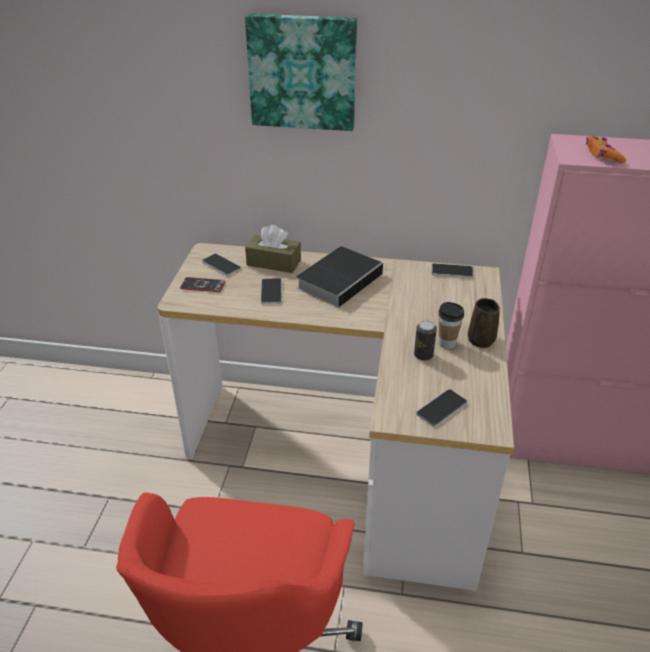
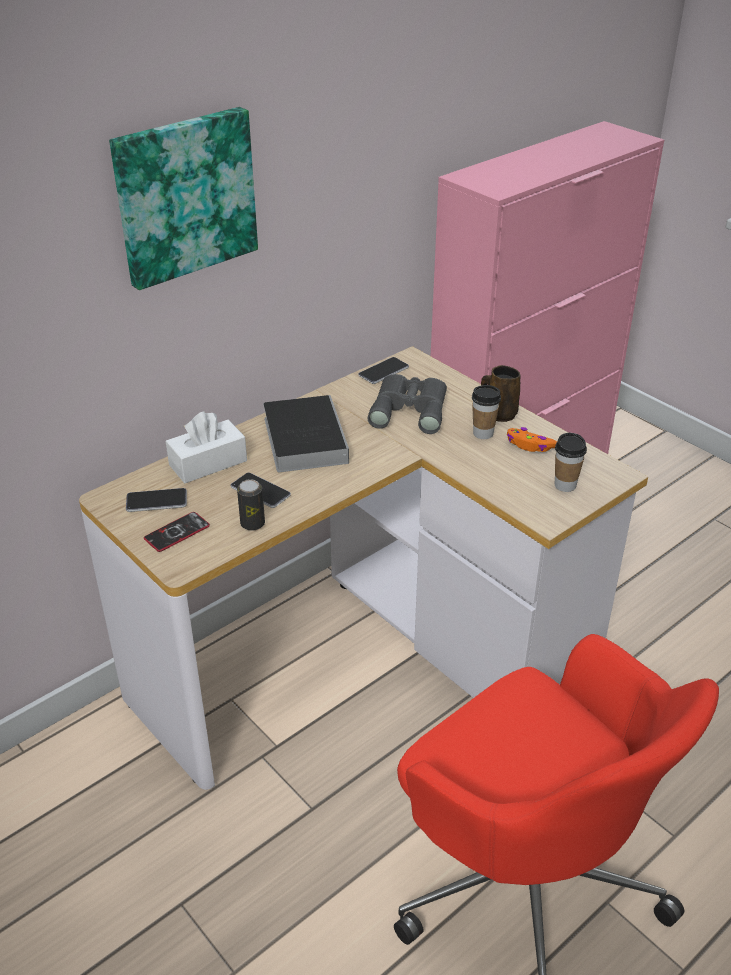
camera: 50 degrees left, 0 degrees up
(274, 262) = (208, 463): brown tissue box -> white tissue box
(423, 355) = (484, 455): can -> can (252, 524)
(428, 301) = (410, 408): none -> grey binoculars
(441, 408) = (565, 485): phone -> cup
(602, 155) = (511, 179): orange game controller -> orange game controller (530, 445)

